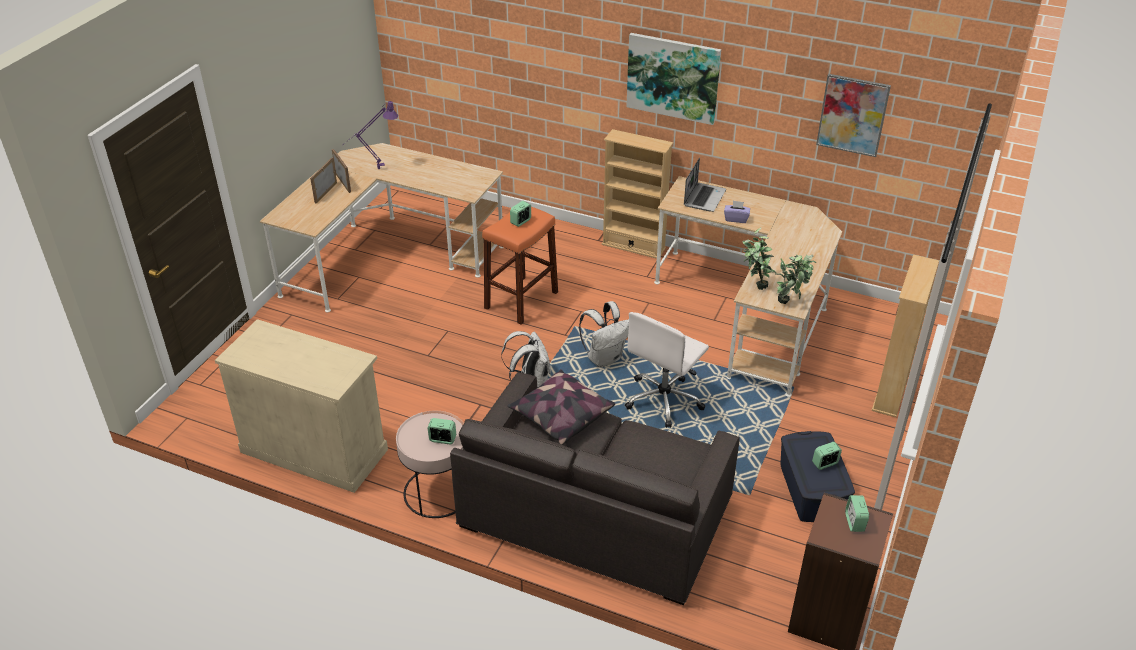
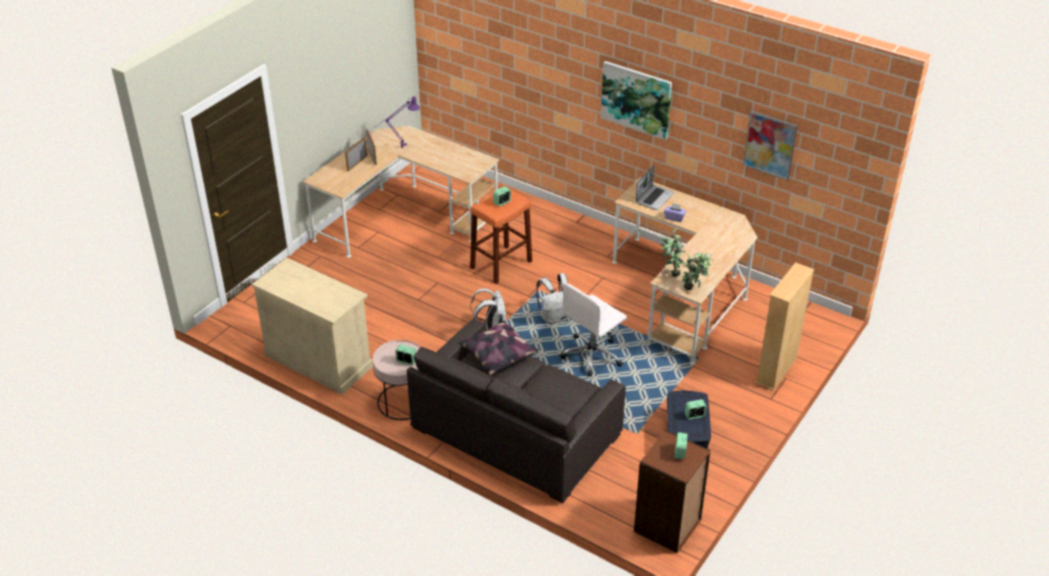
camera: 10 degrees right, 0 degrees up
(633, 246) = (604, 230): beige bookcase -> none

